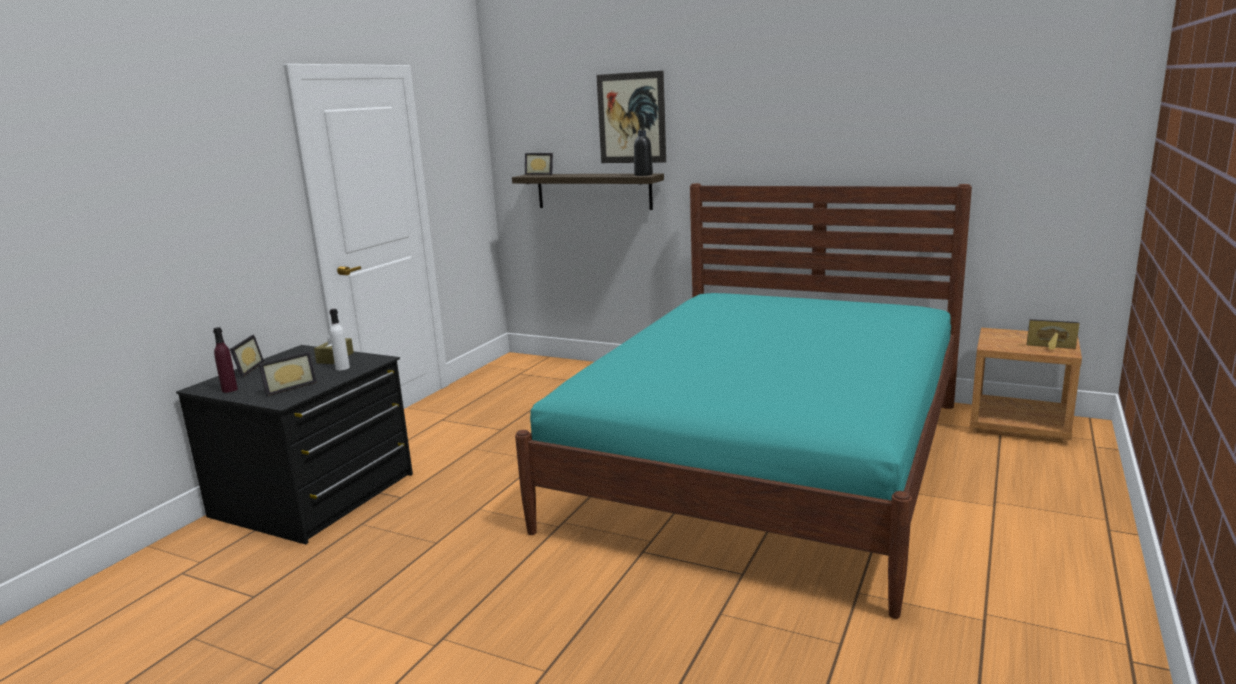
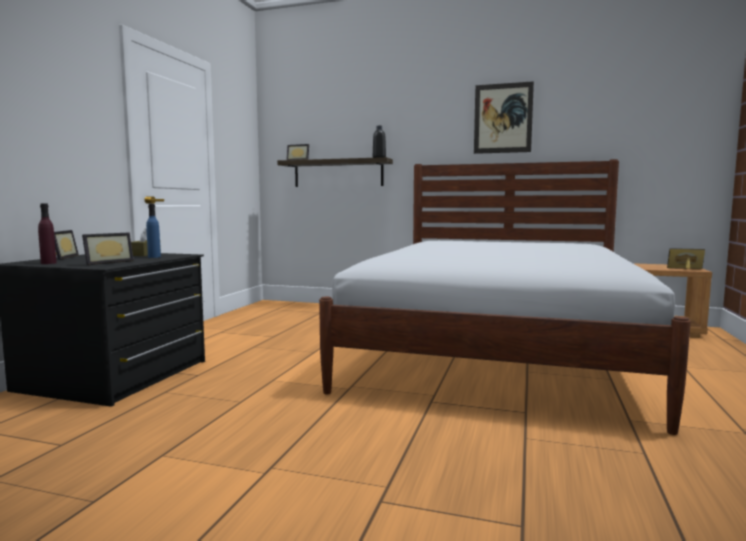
camera: 10 degrees left, 10 degrees down
(342, 368) = (154, 257): white bottle -> blue bottle
(631, 118) = (370, 120): picture -> picture (503, 118)
(768, 461) = (498, 349): turquoise bed -> white bed

